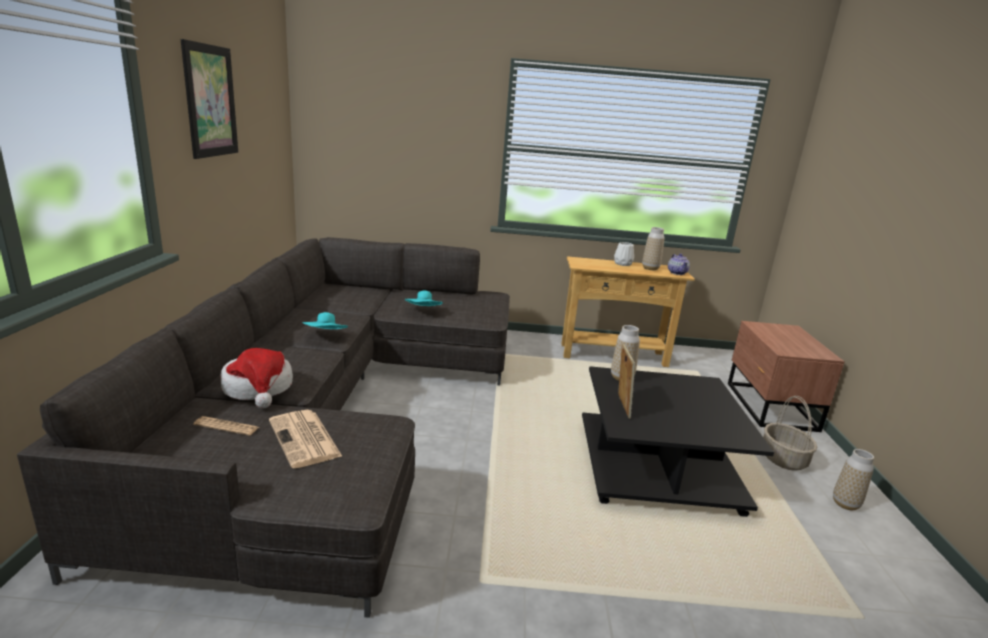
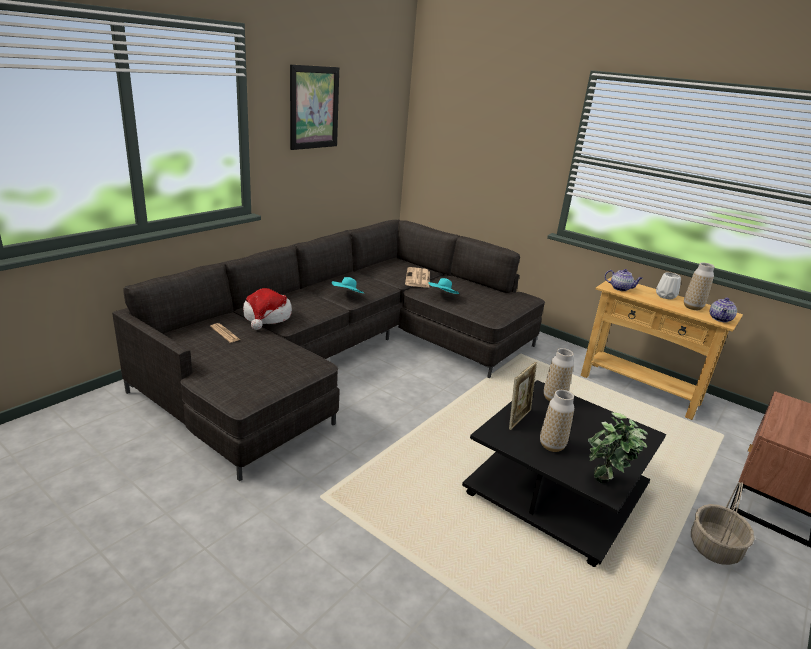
camera: 35 degrees right, 5 degrees up
(305, 439) = (255, 355): newspaper -> newspaper (418, 278)
(588, 265) = (620, 288): none -> teapot
(744, 437) = (604, 487): none -> potted plant
(845, 504) = (734, 616): vase -> vase (552, 446)

